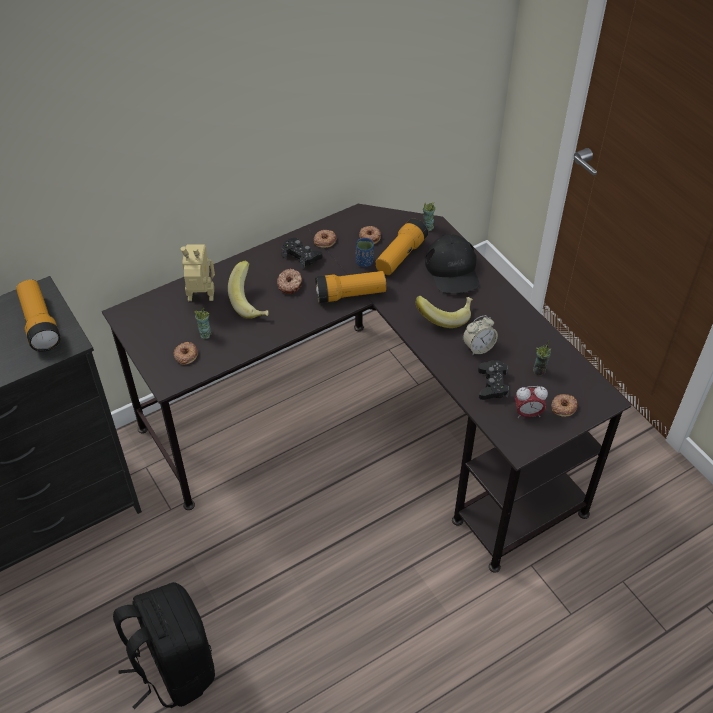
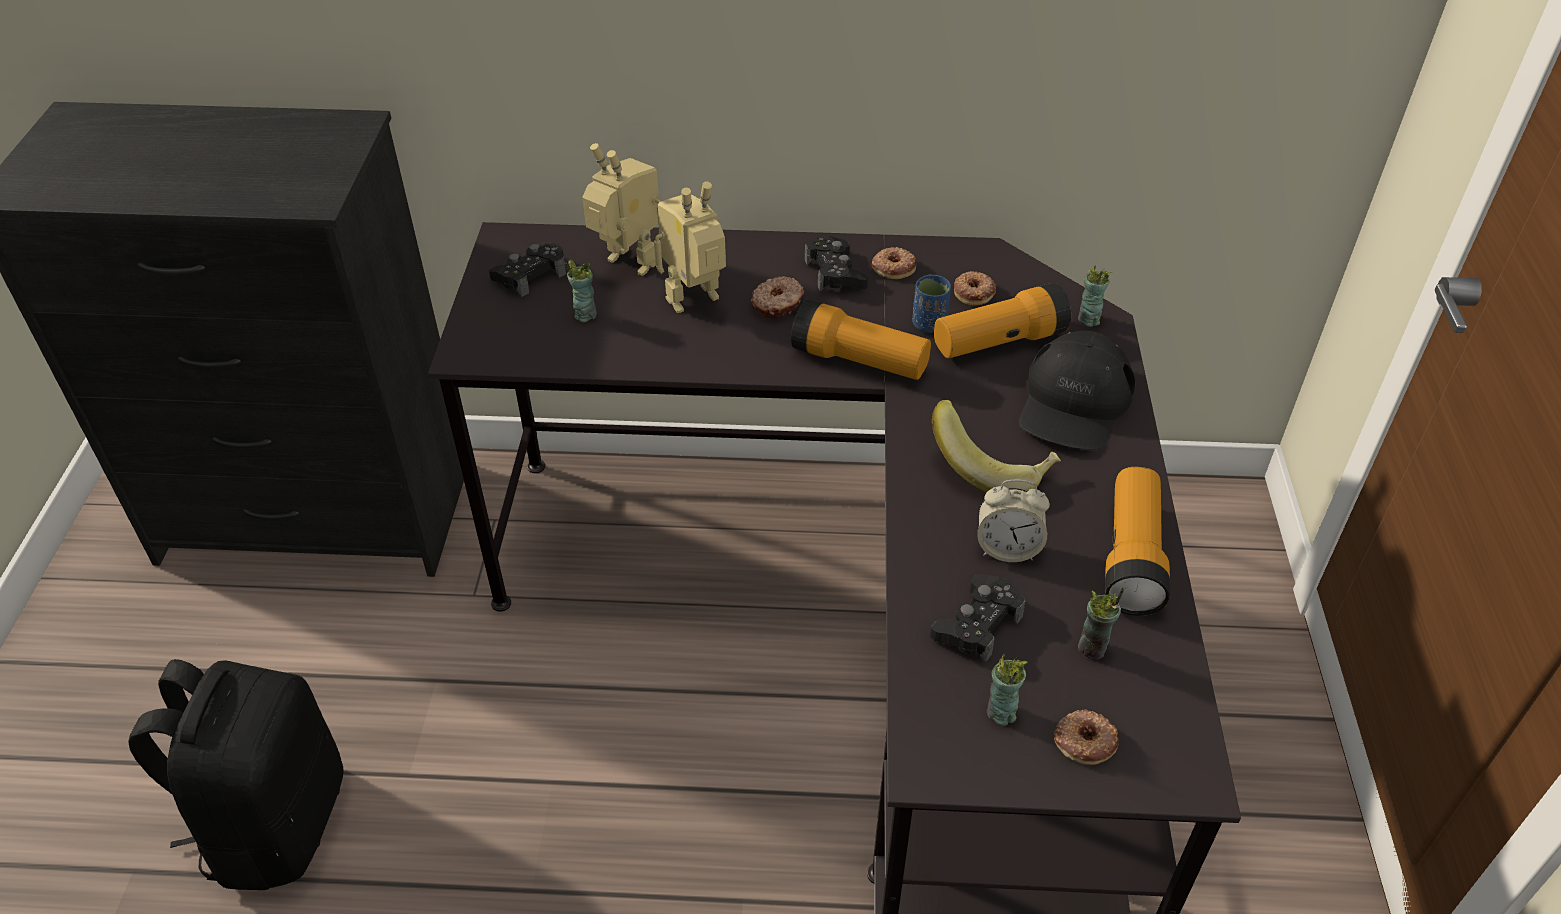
camera: 35 degrees right, 5 degrees down
(40, 324) = (306, 162): flashlight -> flashlight (1131, 557)
(157, 327) = (530, 275): none -> black game controller
(185, 355) = (529, 329): donut -> none
(252, 302) = (696, 303): banana -> toy robot
(528, 413) = (1000, 712): alarm clock -> cup

